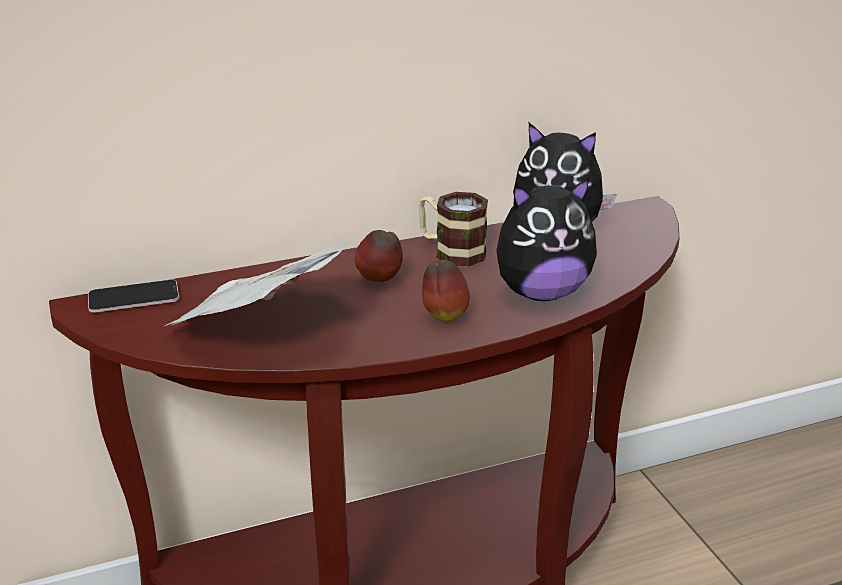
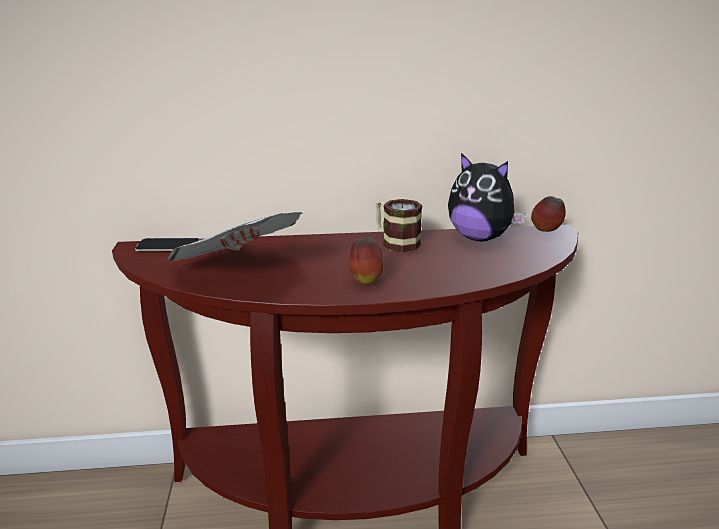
camera: 15 degrees right, 5 degrees down
(380, 281) = (334, 254): apple -> apple (546, 232)
(541, 293) = (446, 274): plush toy -> none

